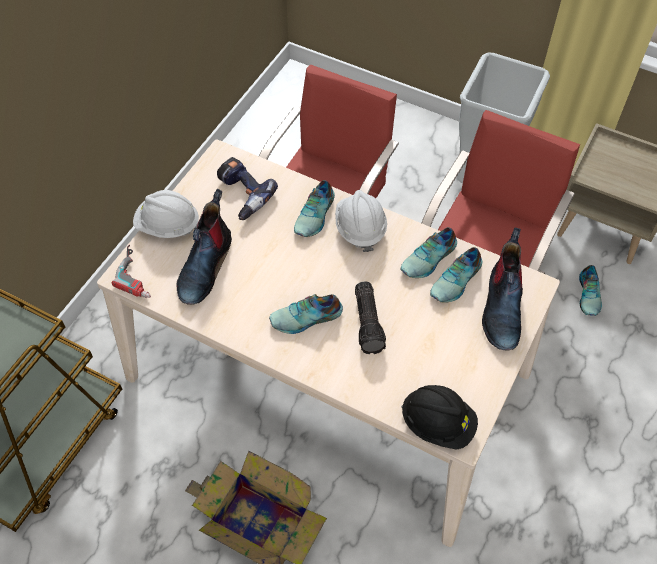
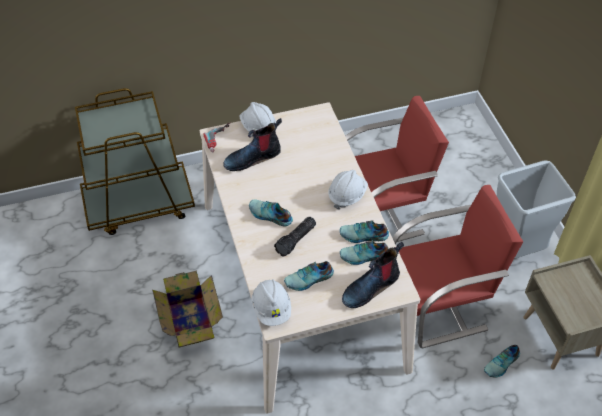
camera: 45 degrees right, 5 degrees down
(241, 195) = (308, 137): power drill -> none
(316, 215) = (333, 173): shoe -> shoe (309, 279)
(437, 424) = (271, 309): black hard hat -> white hard hat

